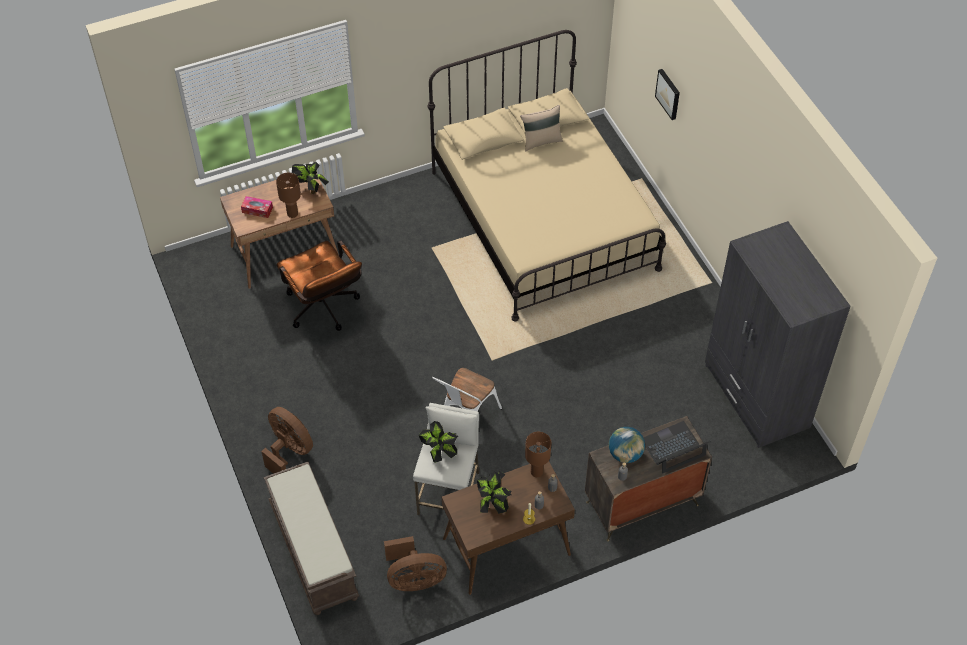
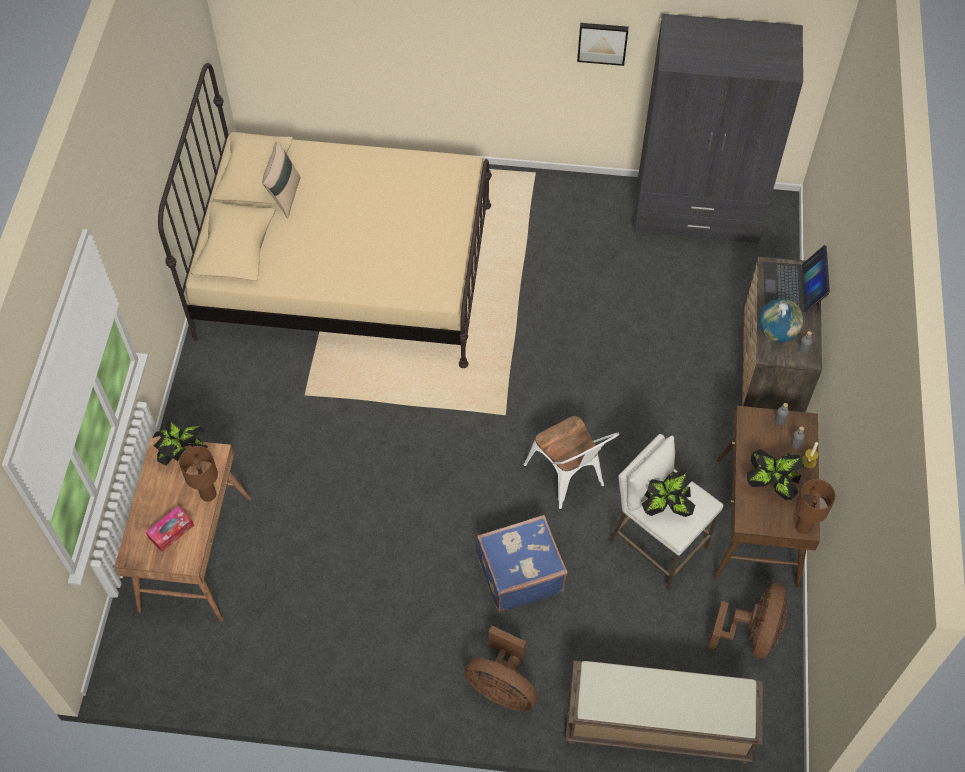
camera: 60 degrees left, 5 degrees up
(289, 452) = (502, 687): brown fan -> brown fan turned 135 degrees counterclockwise
(324, 310) = (316, 550): brown office chair -> none
(376, 424) = (519, 573): none -> blue suitcase
(536, 472) = (751, 424): brown table lamp -> brown table lamp (803, 527)
(669, 93) = (370, 31): picture -> picture (602, 42)

